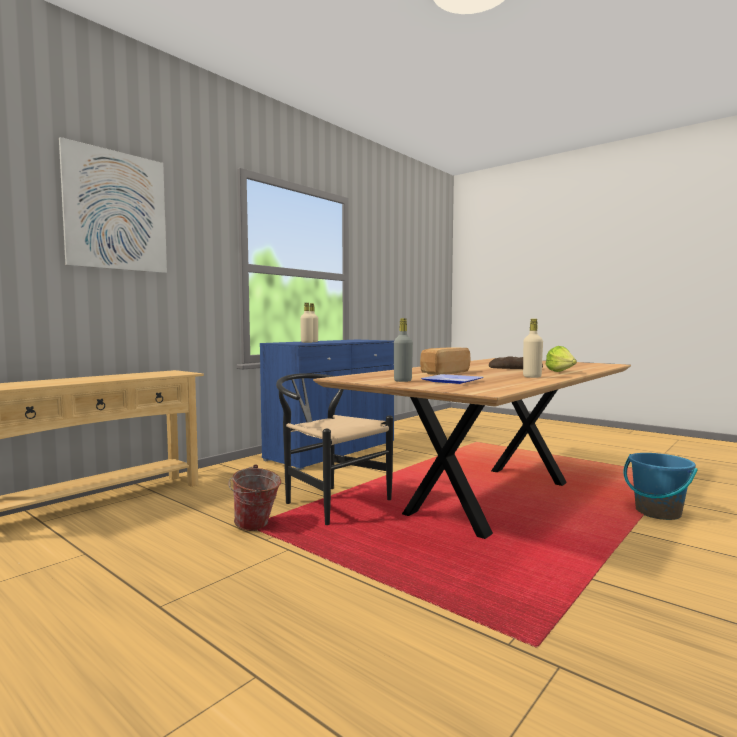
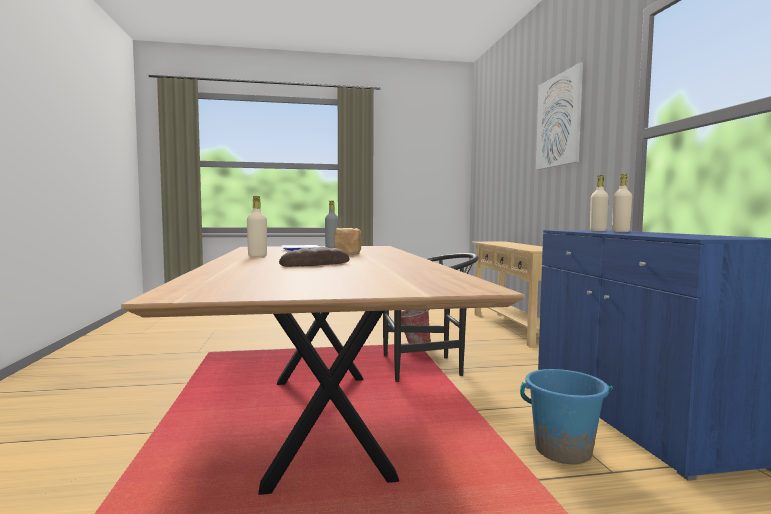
camera: 130 degrees right, 0 degrees up
(561, 372) = (240, 263): lettuce -> none
(657, 512) = (106, 479): blue bucket -> blue bucket (562, 450)

